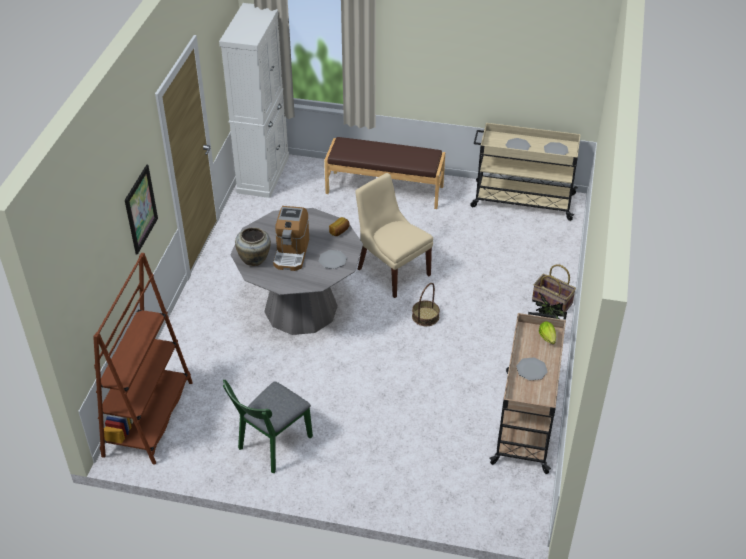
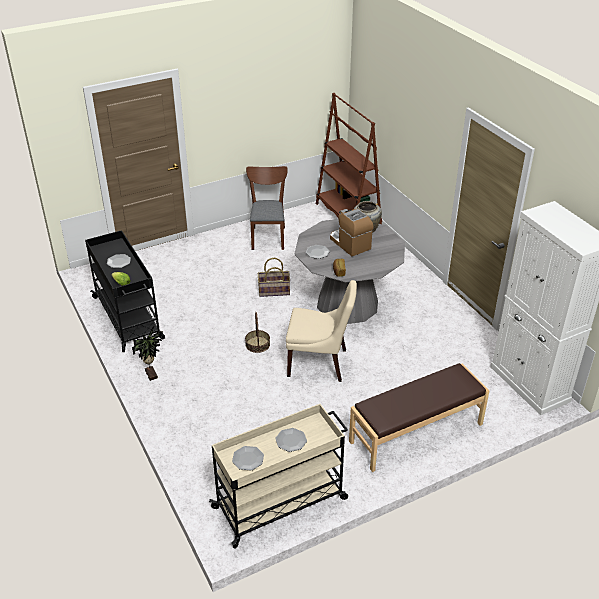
camera: 140 degrees right, 5 degrees down
(140, 209) = (421, 145): picture -> none
(271, 446) = (268, 236): green chair -> brown chair
(526, 419) = (128, 318): beige cart -> black cart
(552, 301) = (169, 410): basket -> basket (274, 291)

